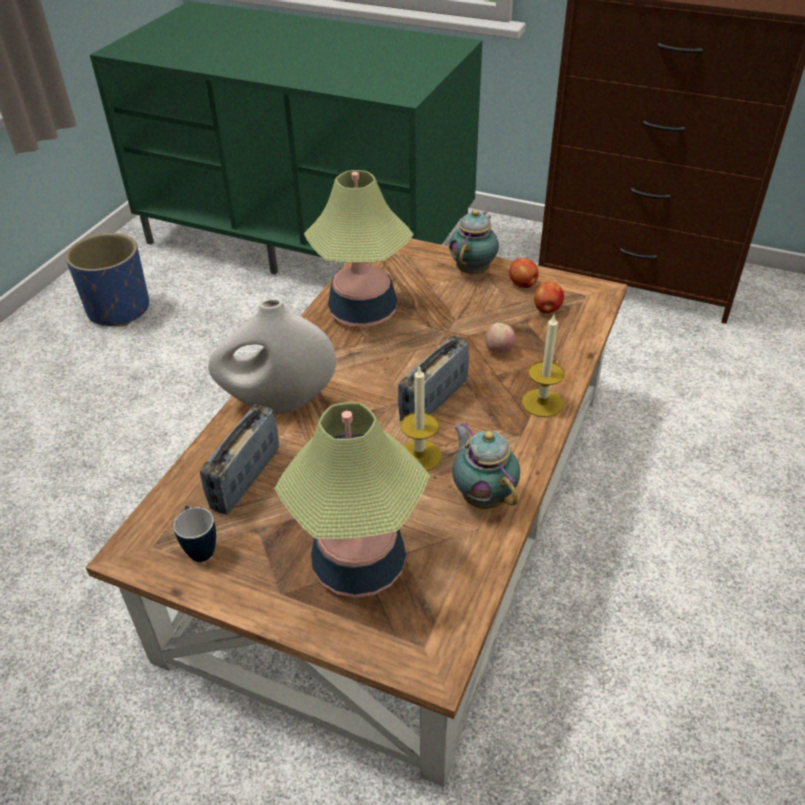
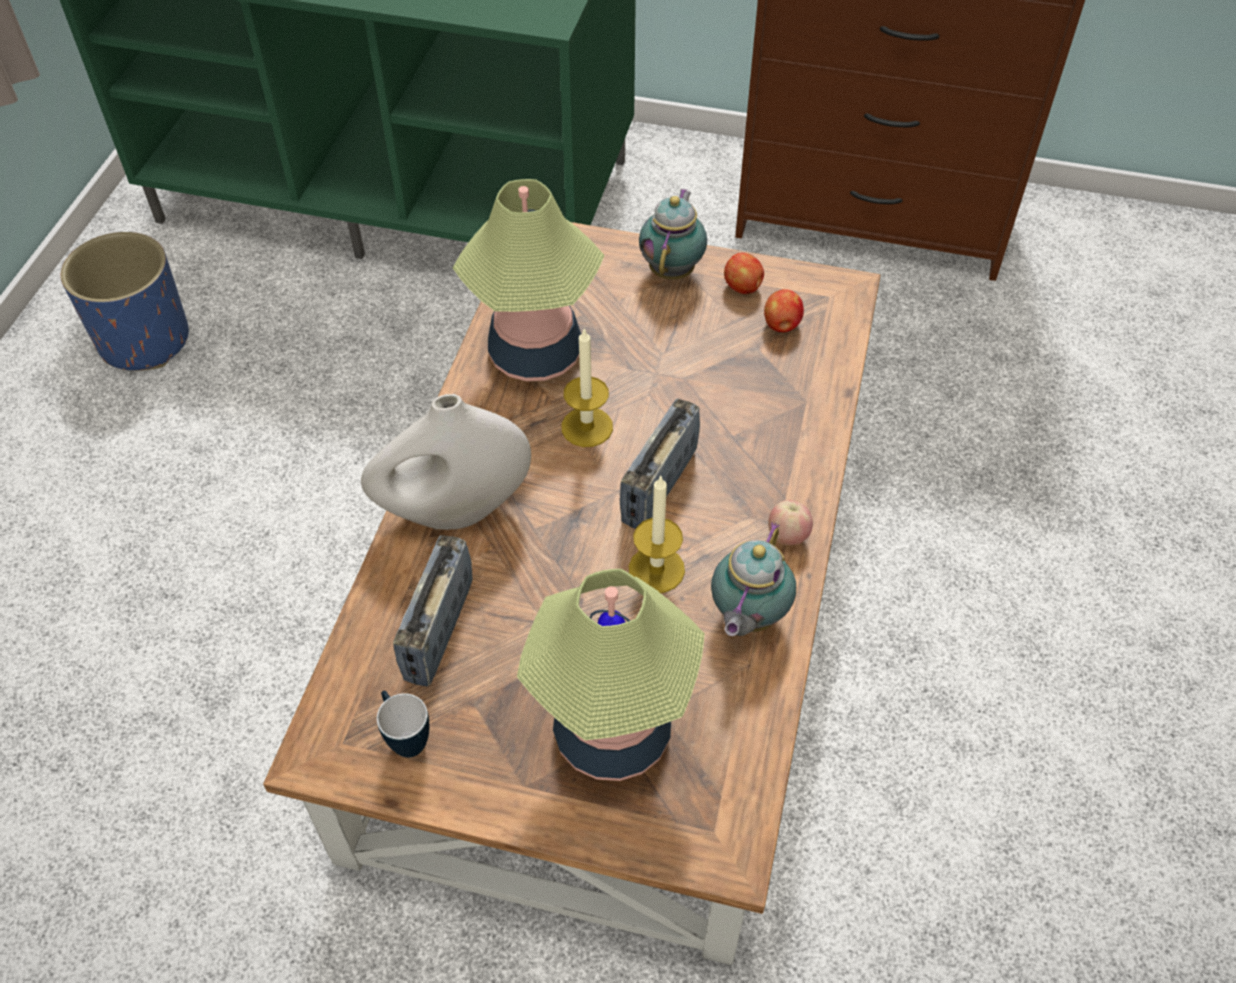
camera: 10 degrees left, 10 degrees up
(482, 496) = (746, 618): teapot -> teapot turned 120 degrees counterclockwise
(499, 350) = (729, 397): apple -> apple (787, 536)
(542, 403) = (798, 472): candle -> candle (587, 427)

